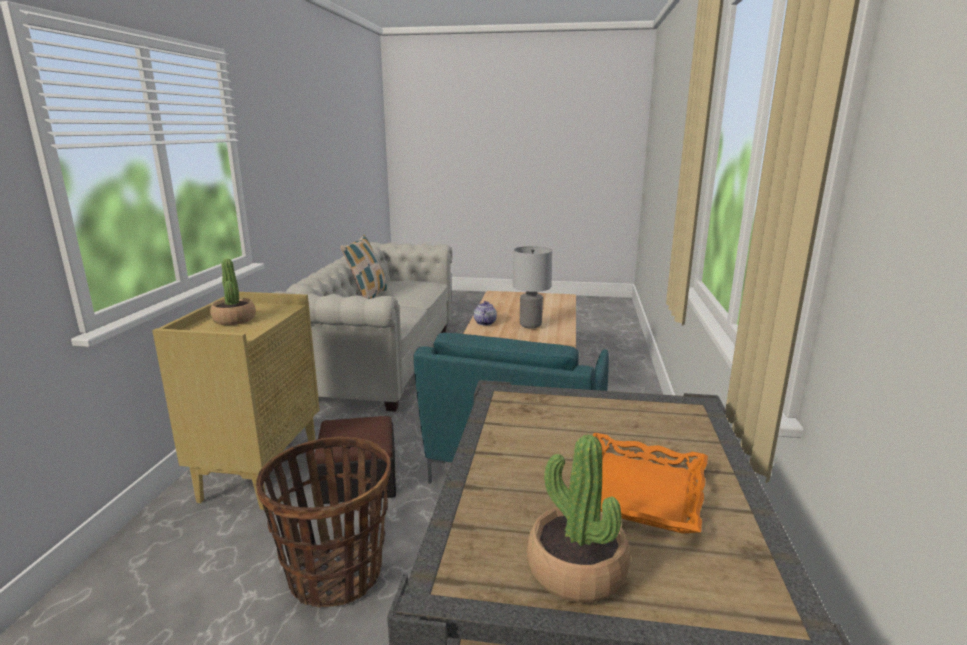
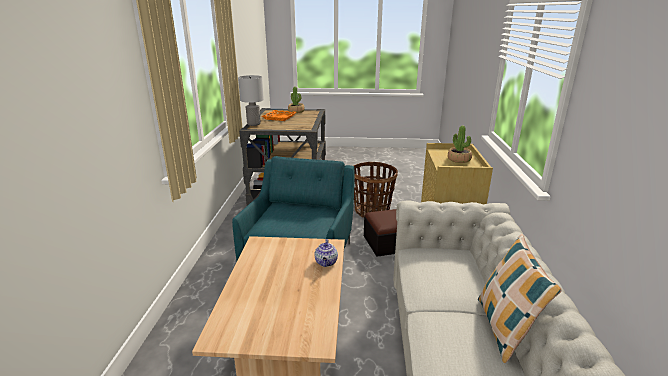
camera: 175 degrees right, 5 degrees up
(530, 326) = (281, 258): grey table lamp -> grey table lamp (254, 125)

